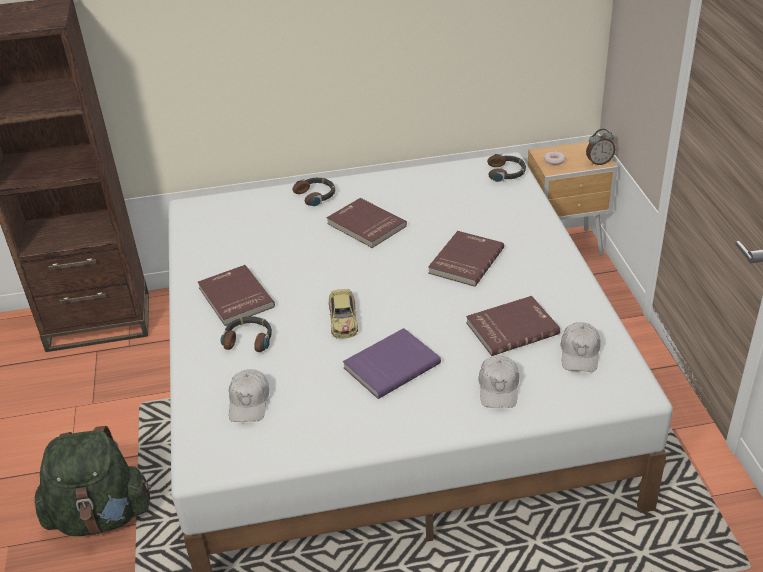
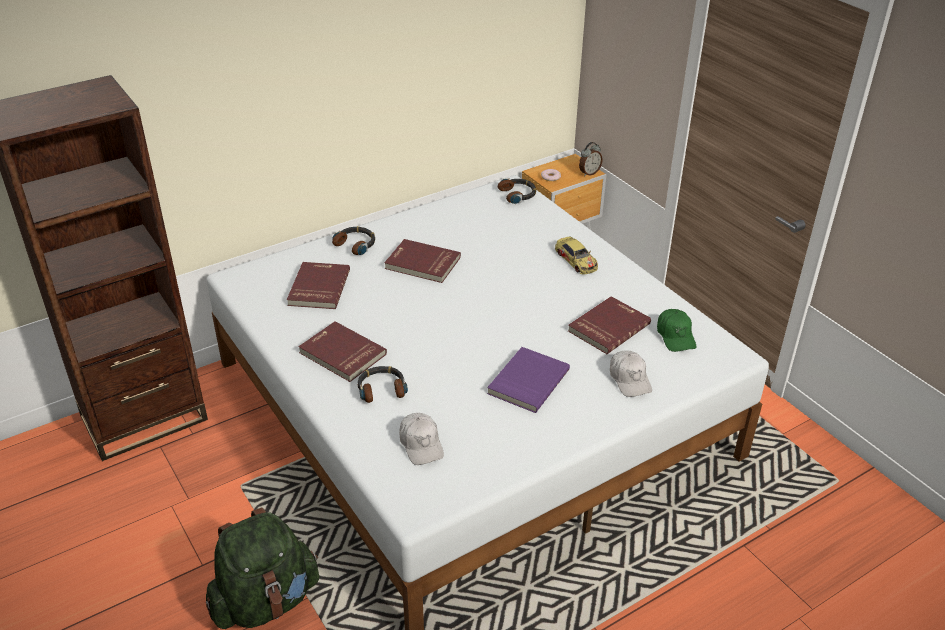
camera: 25 degrees left, 0 degrees up
(343, 318) = (457, 350): toy car -> toy car (576, 260)
(464, 260) = (532, 278): red book -> red book (317, 288)
(580, 353) = (675, 336): white cap -> green cap

